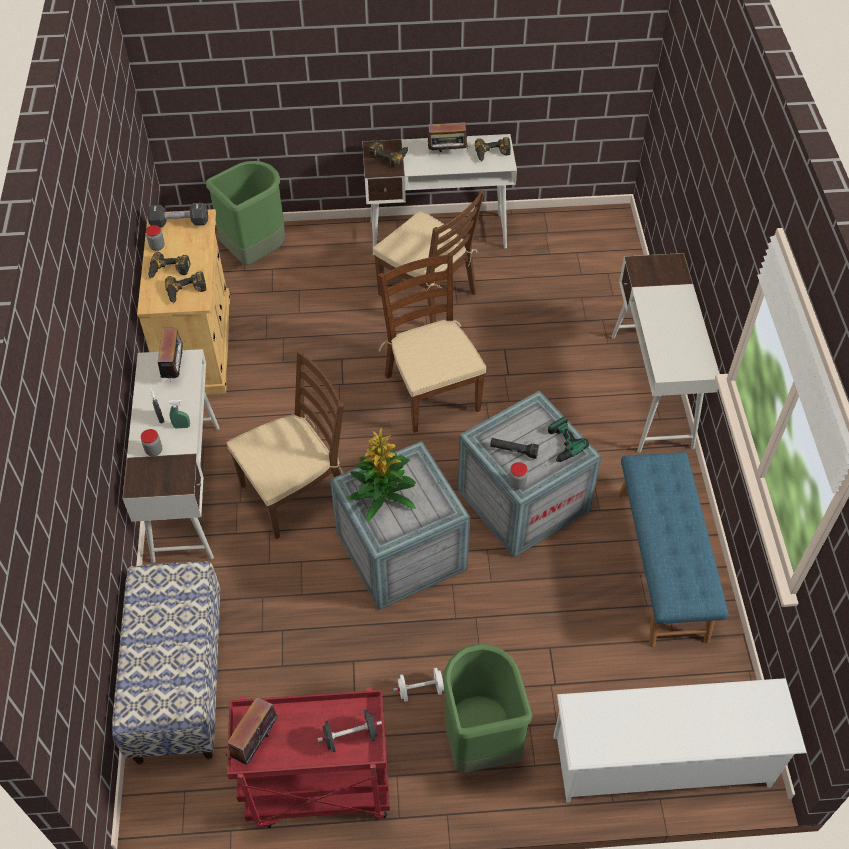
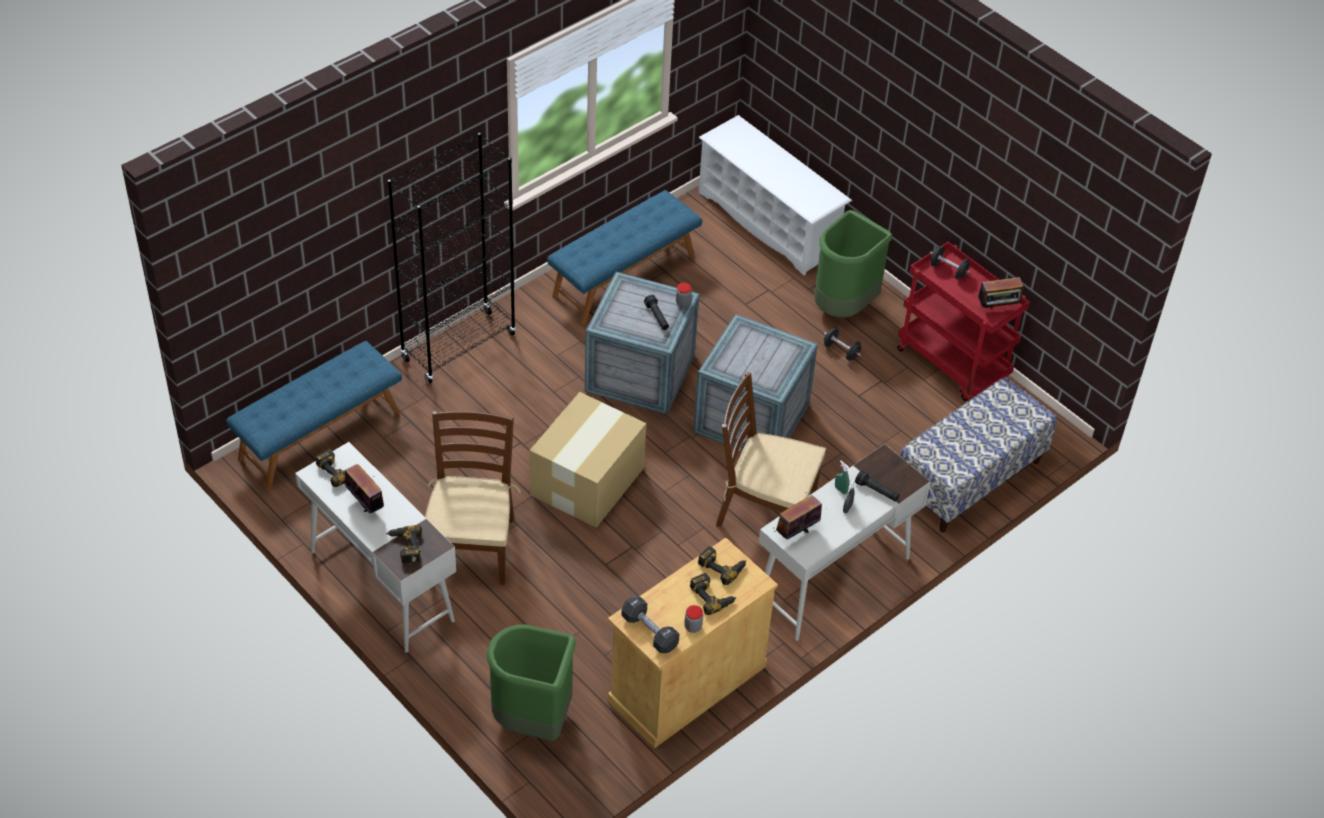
camera: 130 degrees left, 5 degrees down
(154, 450) = (877, 491): jar -> black flashlight
(382, 493) = (764, 367): potted plant -> none
(420, 690) = (841, 351): white dumbbell -> black dumbbell
(431, 392) = (586, 482): brown chair -> cardboard box
(558, 446) = (629, 296): power drill -> none
(613, 264) = (319, 434): none -> blue bench
(651, 391) = (459, 347): white desk -> black bookcase

